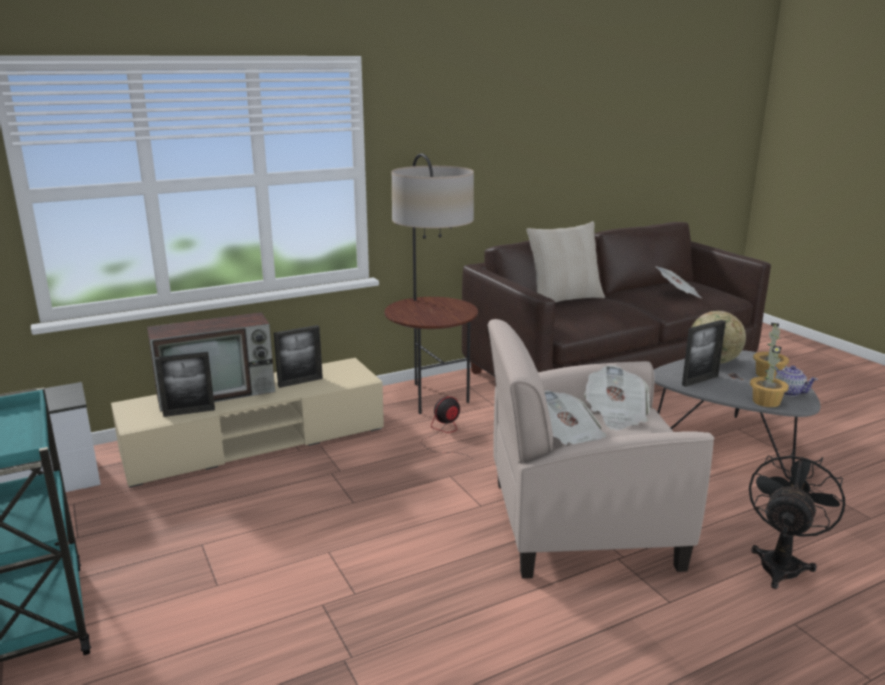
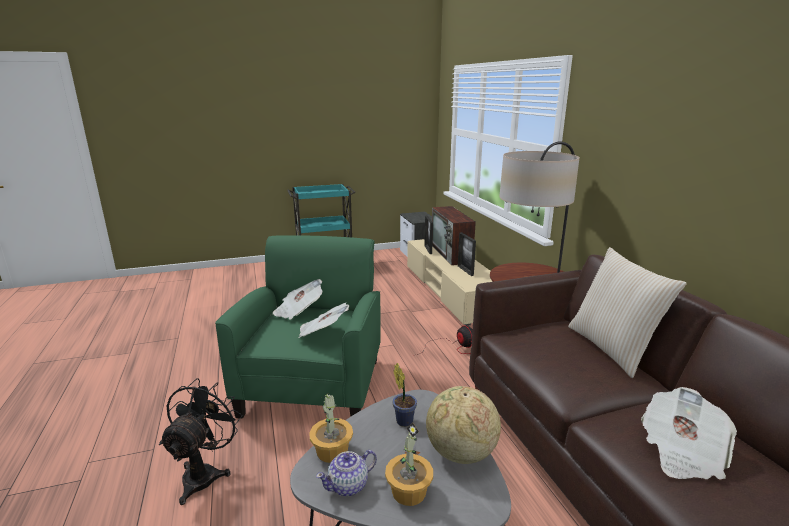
camera: 100 degrees right, 0 degrees up
(580, 523) = (313, 385): beige armchair -> green armchair
(700, 380) = (403, 420): picture frame -> potted plant
(782, 563) = (205, 473): black fan -> black fan turned 120 degrees counterclockwise

